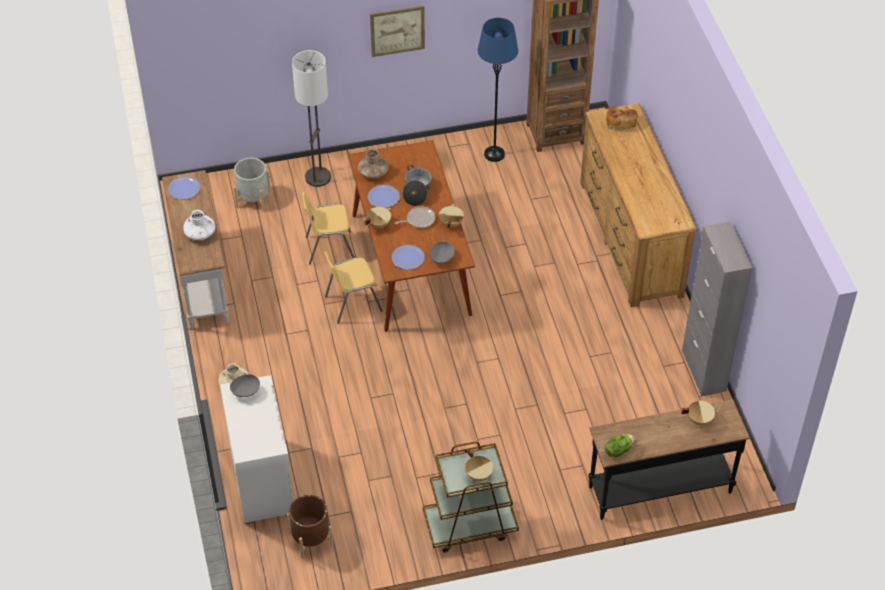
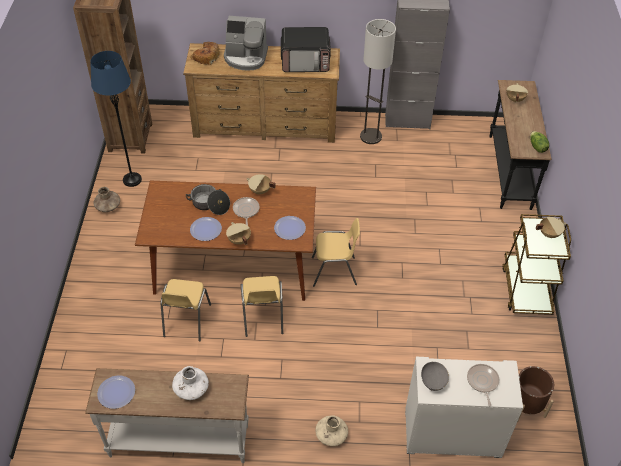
camera: 75 degrees left, 0 degrees up
(253, 199) = (90, 371): grey planter -> none
(255, 429) = (482, 382): none -> frying pan
(317, 177) = (89, 311): floor lamp -> floor lamp (370, 136)
(373, 172) = (170, 230): brown vase -> brown vase (108, 206)
(397, 30) = (45, 136): picture -> none
(431, 348) = (334, 271): none -> yellow chair
(442, 259) = (300, 205): grey bowl -> none
(636, 153) = (246, 57): none -> coffee machine
(656, 204) = (305, 61): none -> microwave

